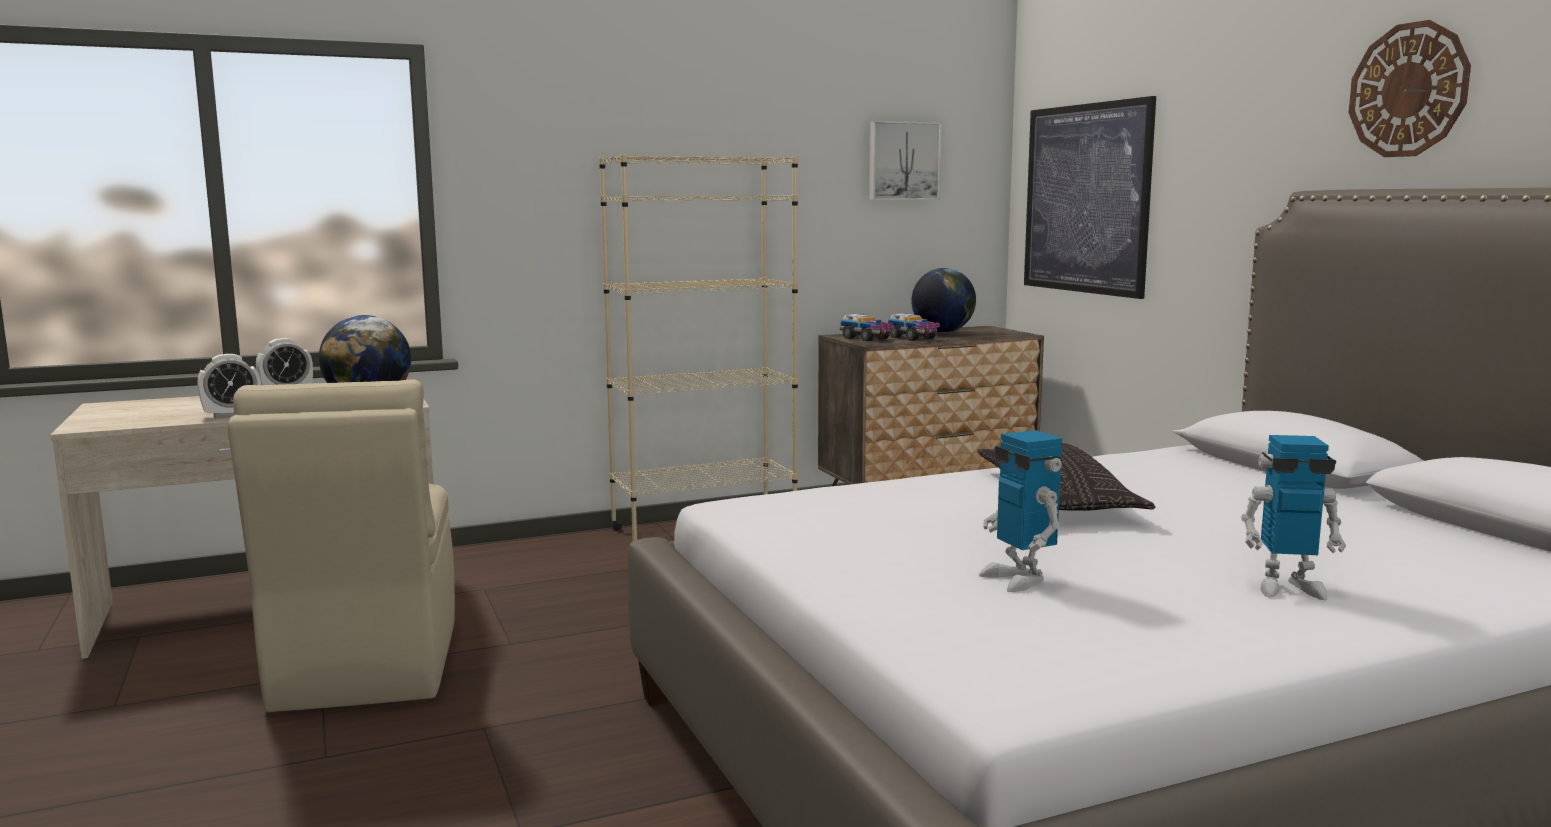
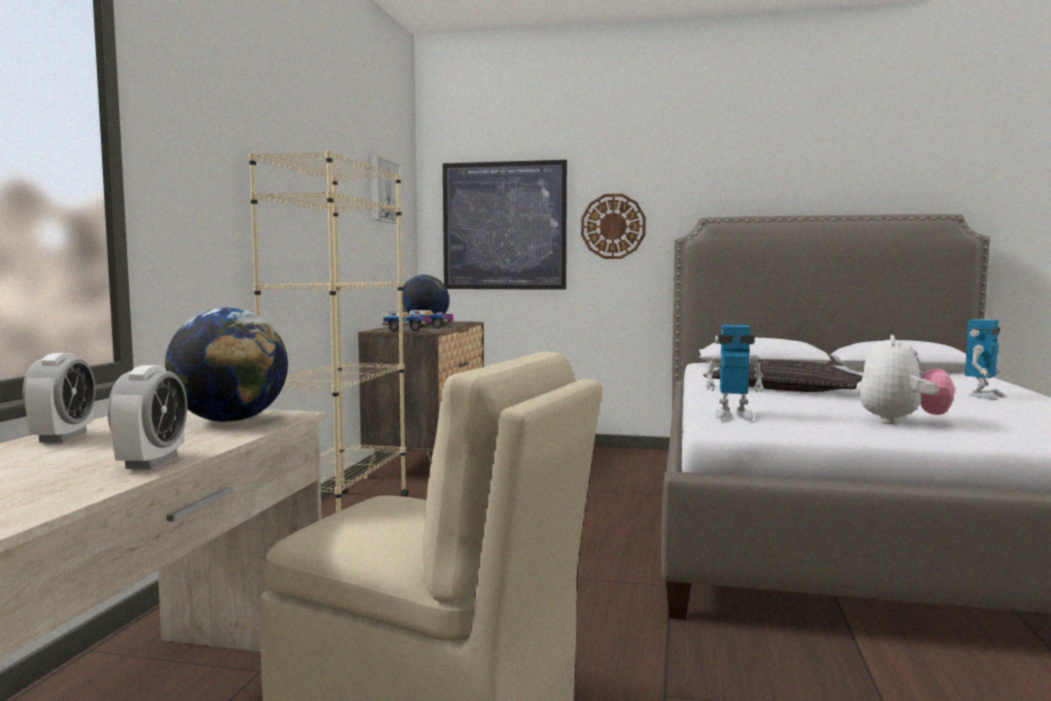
camera: 55 degrees left, 5 degrees down
(902, 560) = (902, 422): none -> plush toy
(1019, 579) = (951, 415): toy robot -> toy robot (733, 415)
(1408, 90) = (752, 166): wall clock -> wall clock (613, 226)

